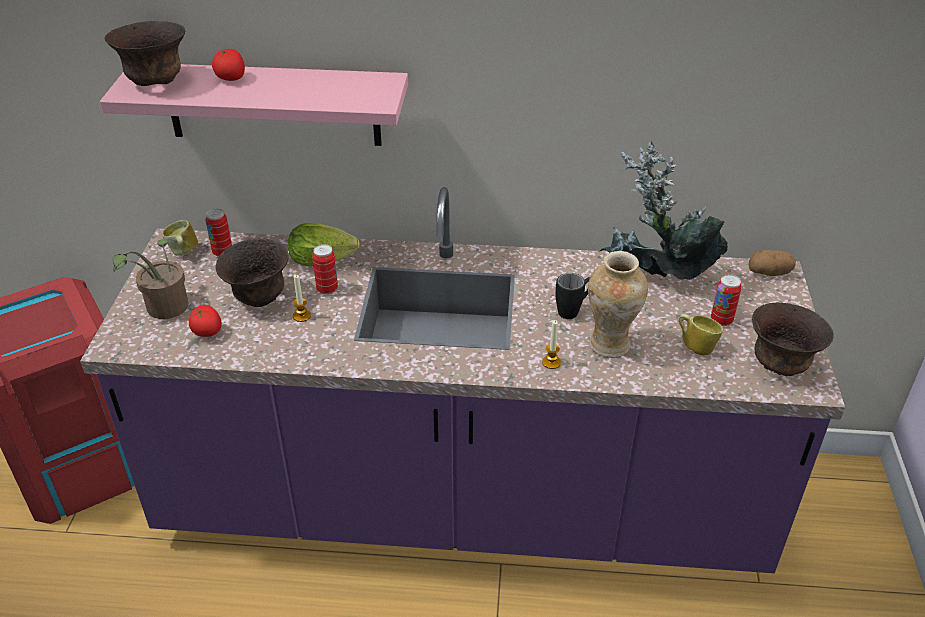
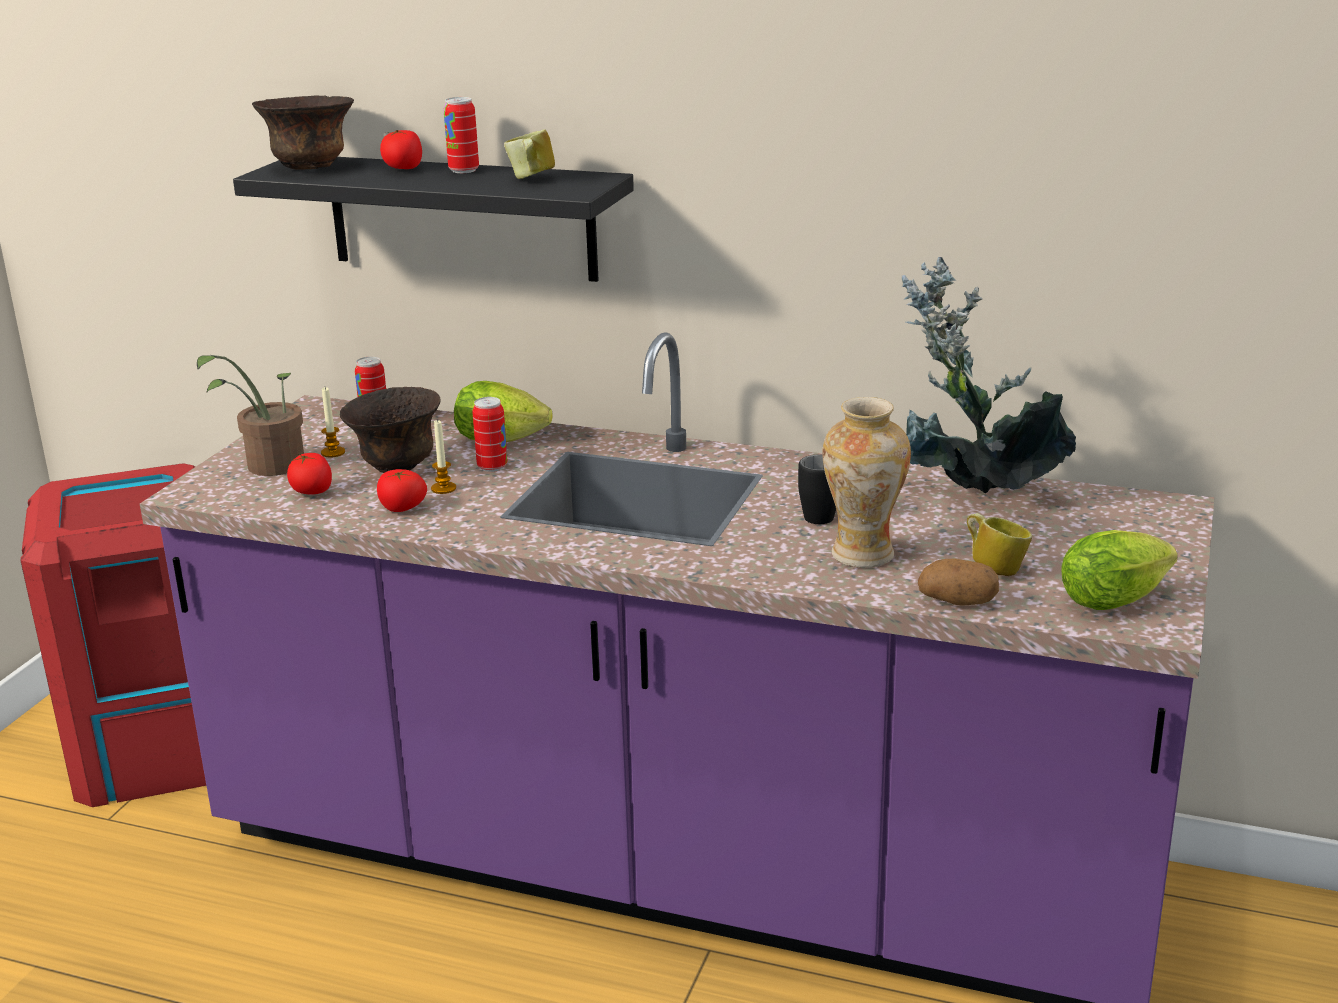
camera: 15 degrees right, 15 degrees down
(183, 253) = (324, 419): mug -> mug (530, 180)
(273, 104) = (461, 217): pink shelf -> black shelf
(280, 340) = (402, 508): none -> tomato
(551, 362) = (766, 564): candle -> candle (333, 452)
(721, 320) = (1051, 546): can -> can (464, 170)
(769, 273) = (1156, 504): potato -> potato (958, 601)
(779, 365) = (1118, 599): brown bowl -> lettuce

